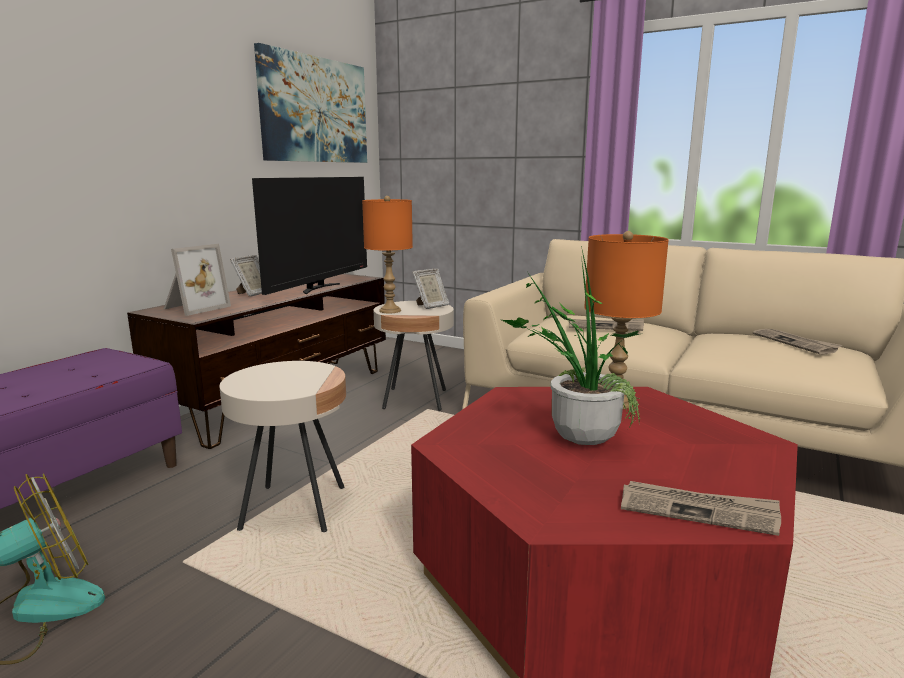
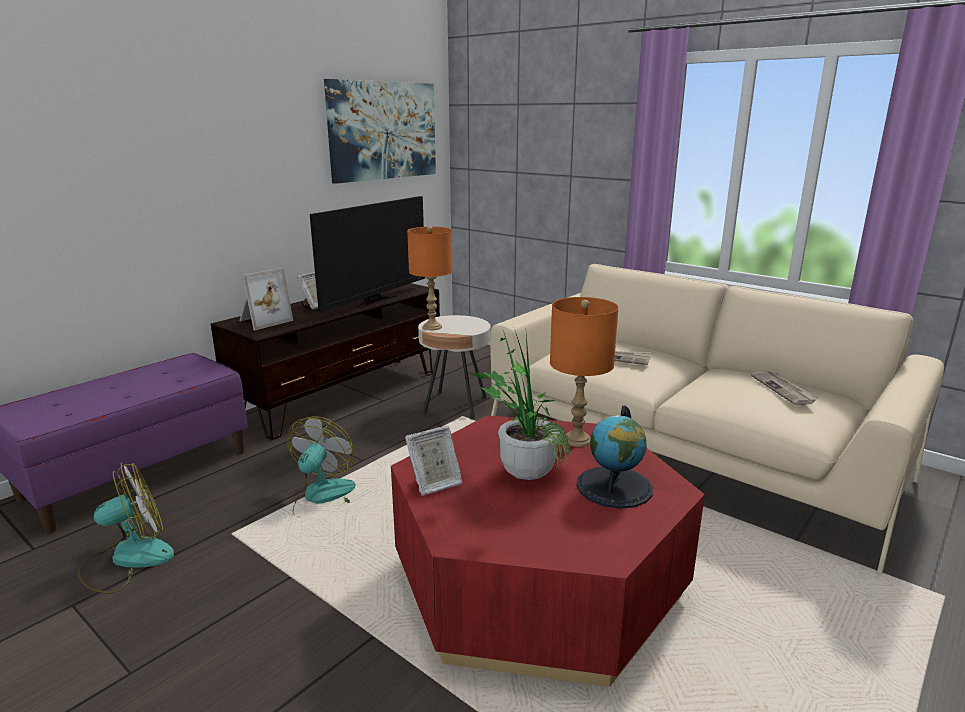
camera: 10 degrees right, 5 degrees up
(294, 508) = (323, 499): beige side table -> fan
(431, 306) = (471, 323): picture frame -> picture frame (434, 484)
(694, 445) = (614, 487): none -> globe
(698, 510) = (574, 544): newspaper -> none

